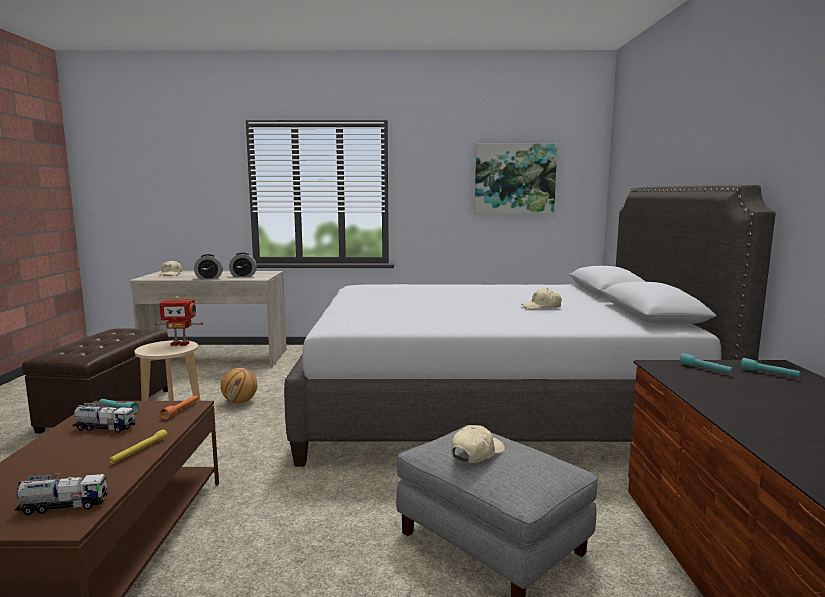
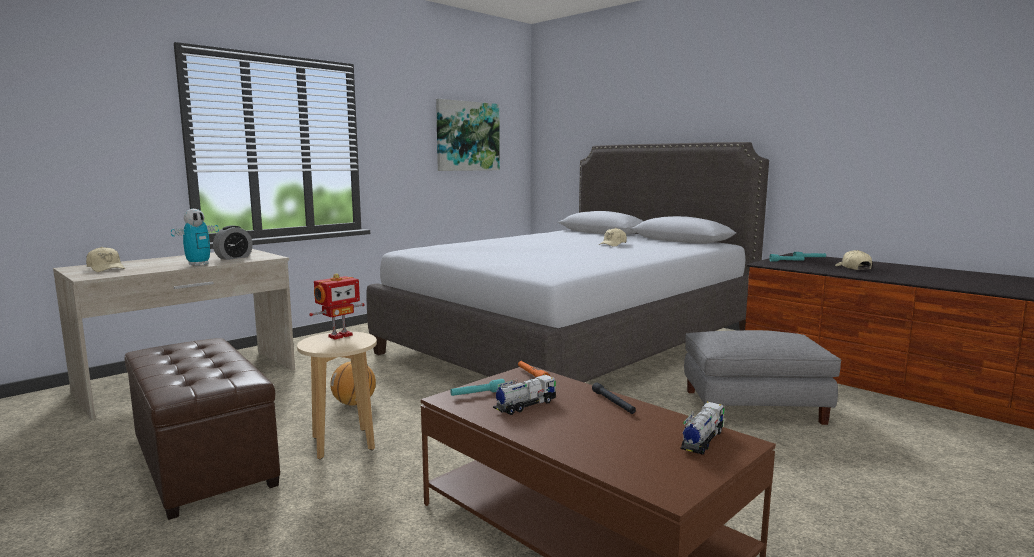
camera: 45 degrees left, 0 degrees up
(139, 451) = (613, 403): yellow flashlight -> black flashlight
(209, 278) = (198, 264): alarm clock -> toy robot
(477, 453) = (756, 337): beige cap -> beige cap (853, 268)

